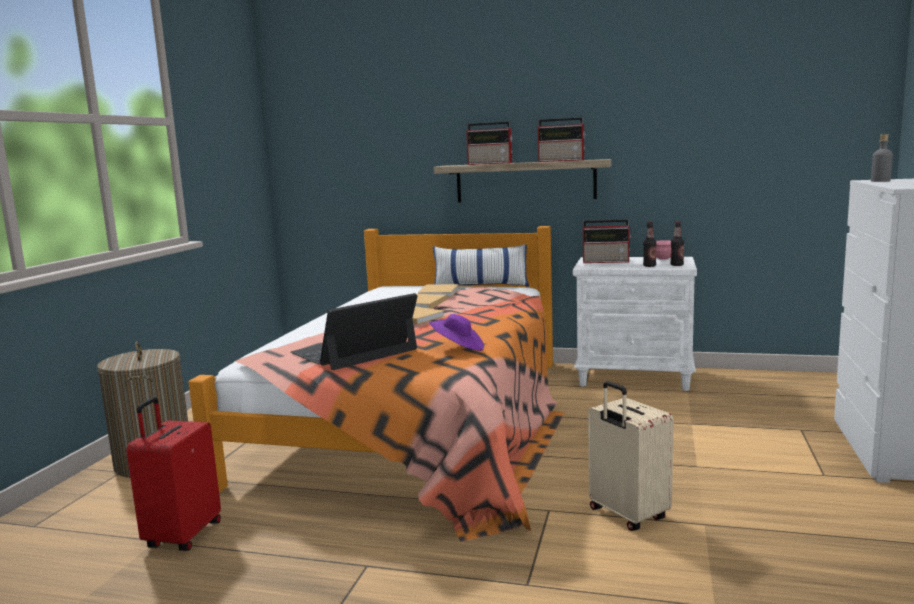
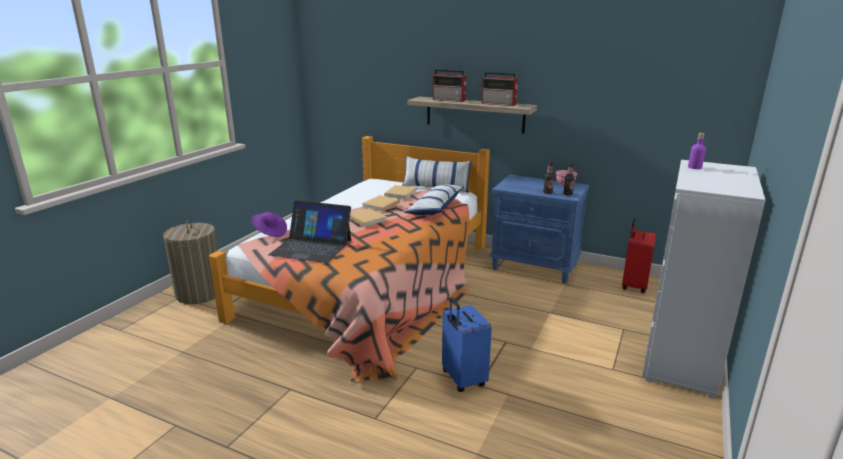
camera: 10 degrees right, 10 degrees up
(182, 536) = (197, 350): red suitcase -> red suitcase (633, 285)
(354, 351) = (311, 247): laptop -> laptop turned 135 degrees counterclockwise
(458, 348) = (376, 253): purple hat -> purple hat (270, 232)
(499, 301) = (435, 208): none -> pillow
(607, 261) = (522, 182): radio -> none
(626, 515) = (462, 379): beige suitcase -> blue suitcase
(635, 377) = (535, 266): white nightstand -> blue nightstand
(880, 181) = (694, 167): grey bottle -> purple bottle

